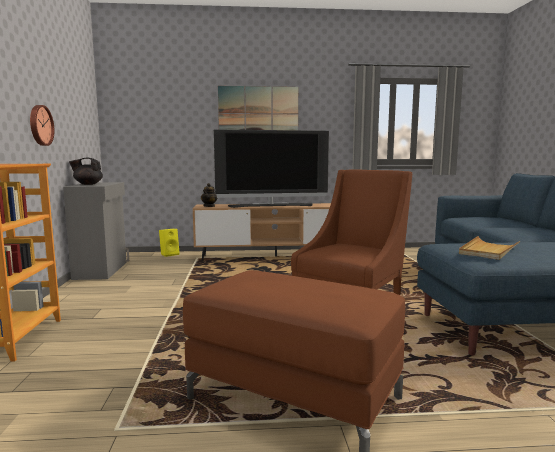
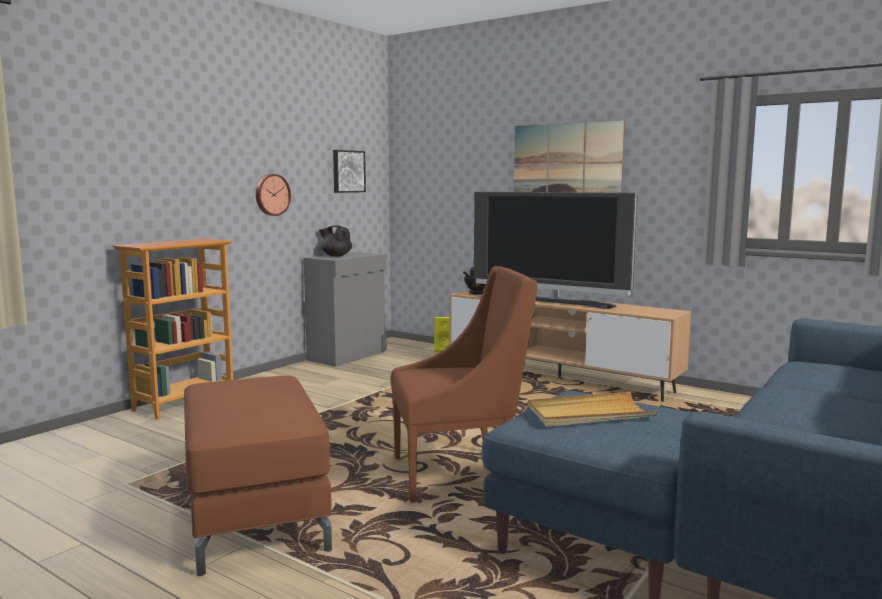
camera: 40 degrees right, 0 degrees up
(80, 112) = (348, 171): none -> picture

